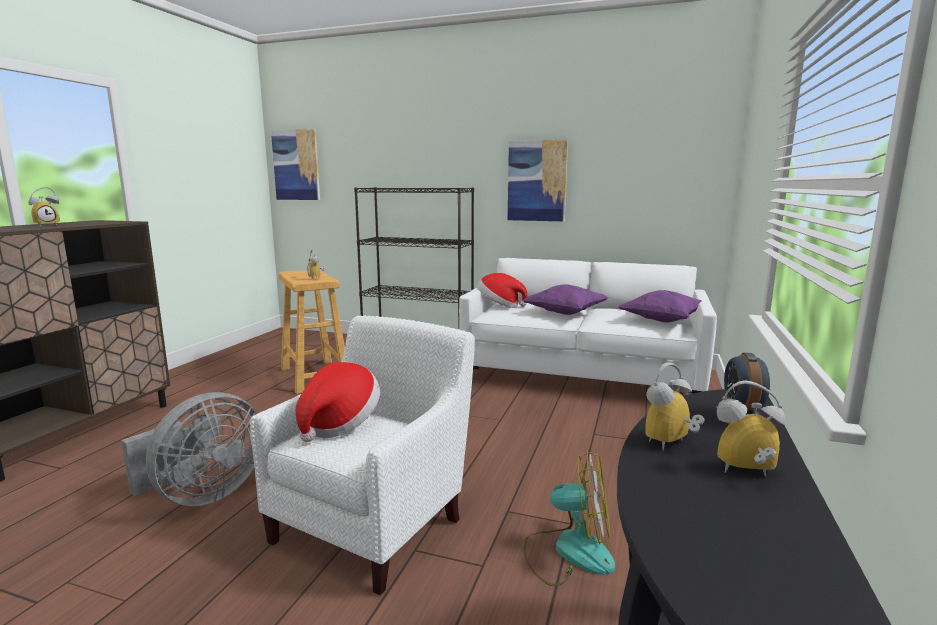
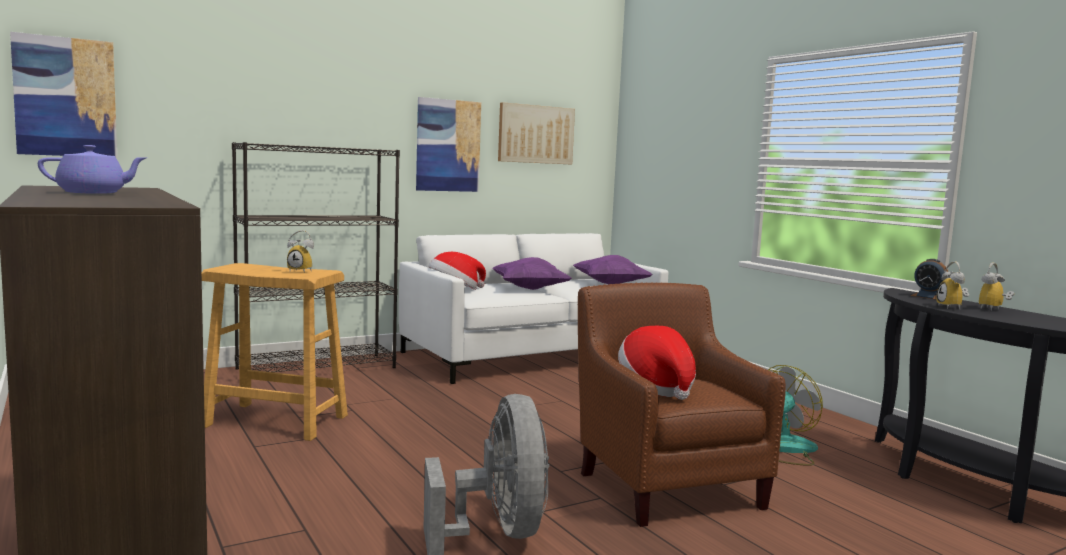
camera: 50 degrees left, 5 degrees down
(46, 225) = (93, 193): alarm clock -> purple teapot
(375, 523) = (667, 484): white armchair -> brown armchair
(629, 165) = (535, 134): none -> picture

